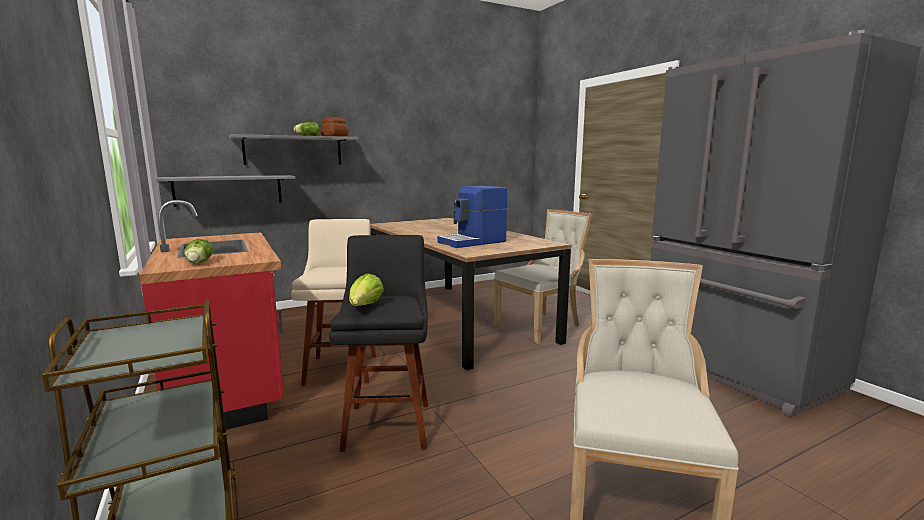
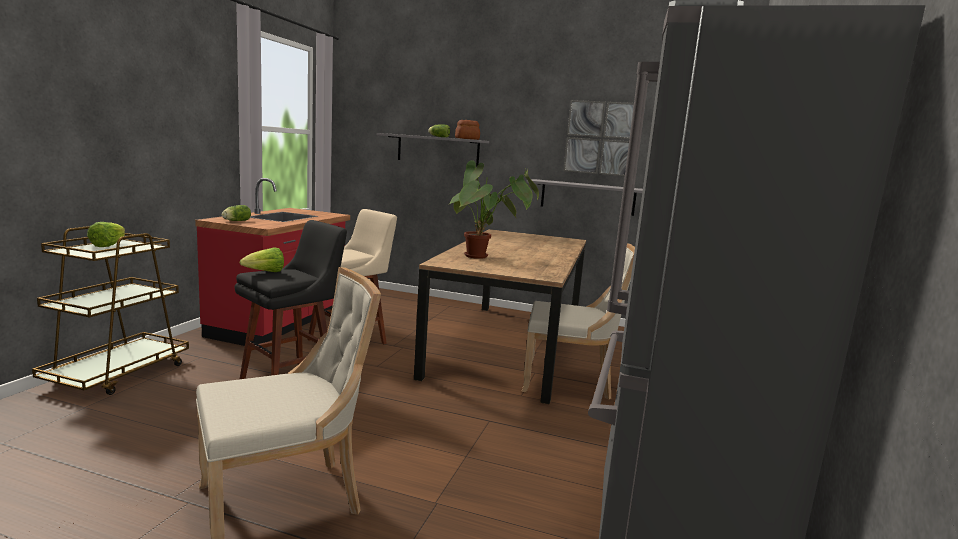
camera: 45 degrees right, 0 degrees up
(119, 342) = (108, 245): none -> lettuce
(228, 190) = (385, 180): grey shelf -> grey shelf (587, 197)
(447, 131) = (602, 138): none -> picture
(473, 242) = (486, 258): coffee machine -> potted plant

